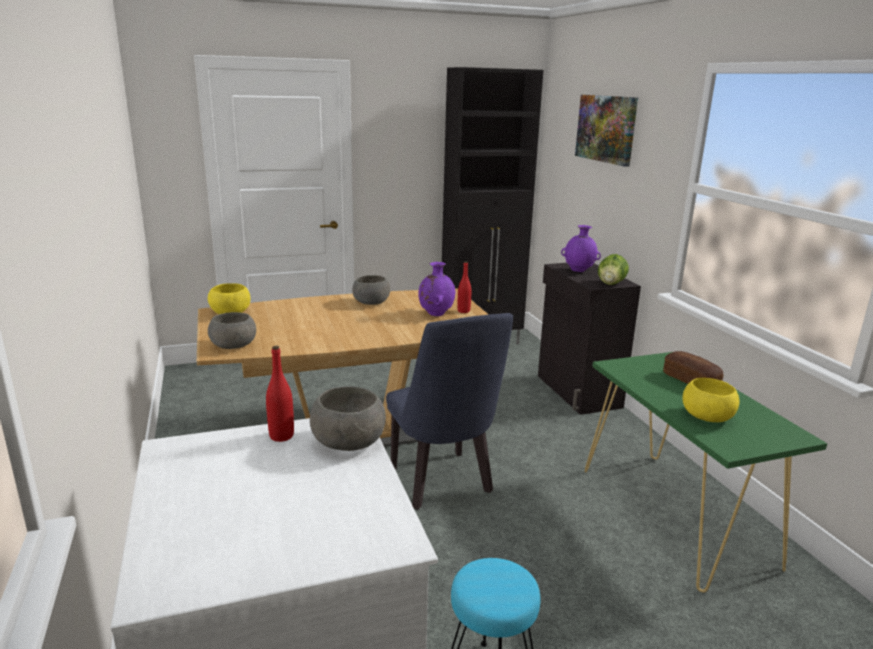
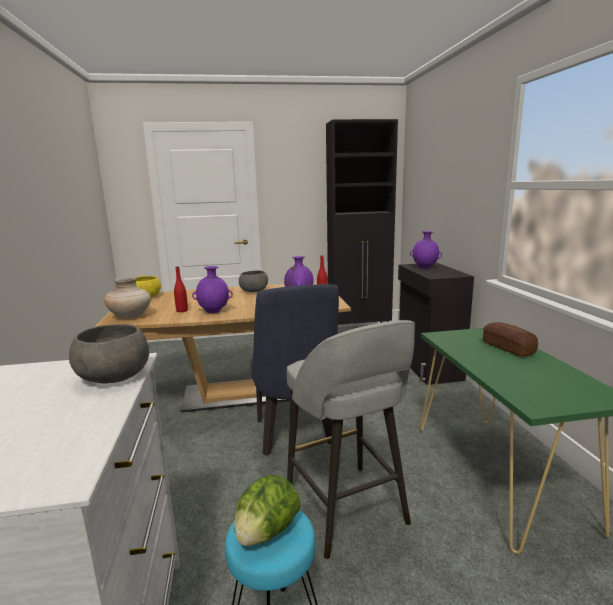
camera: 10 degrees right, 5 degrees down
(234, 345) = (130, 316): grey bowl -> beige vase
(281, 436) = (60, 370): red bottle -> red bottle (182, 310)
(340, 336) = (214, 311): none -> purple vase
(527, 563) = (347, 510): none -> grey stool
(606, 128) = (445, 155): picture -> none
(611, 284) = (448, 275): lettuce -> lettuce (267, 532)
(708, 416) = (518, 377): yellow bowl -> none

